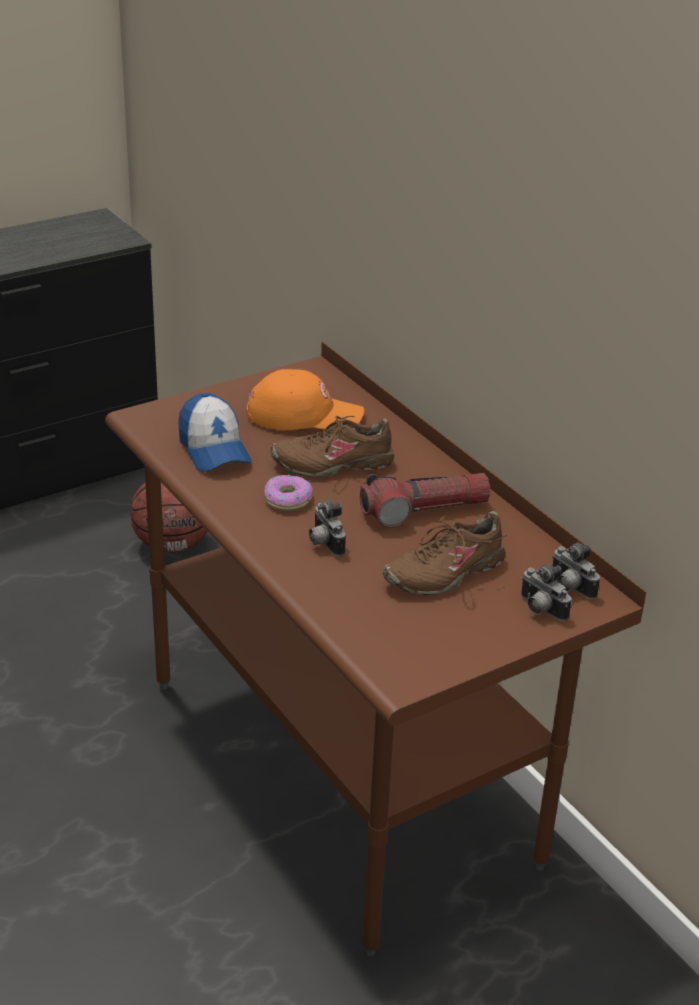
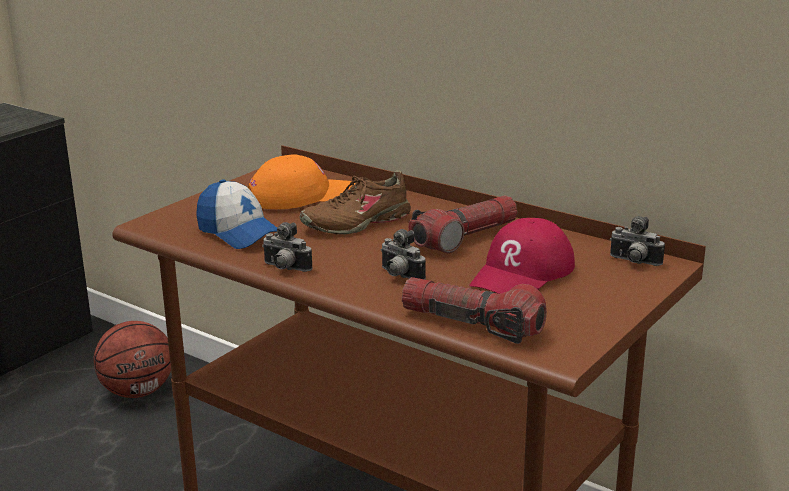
camera: 20 degrees left, 10 degrees down
(287, 499) = (338, 253): donut -> none
(347, 621) = (472, 324): none -> flashlight
(444, 573) = (522, 274): brown shoe -> red cap
(540, 610) = (626, 281): camera -> camera (285, 269)

